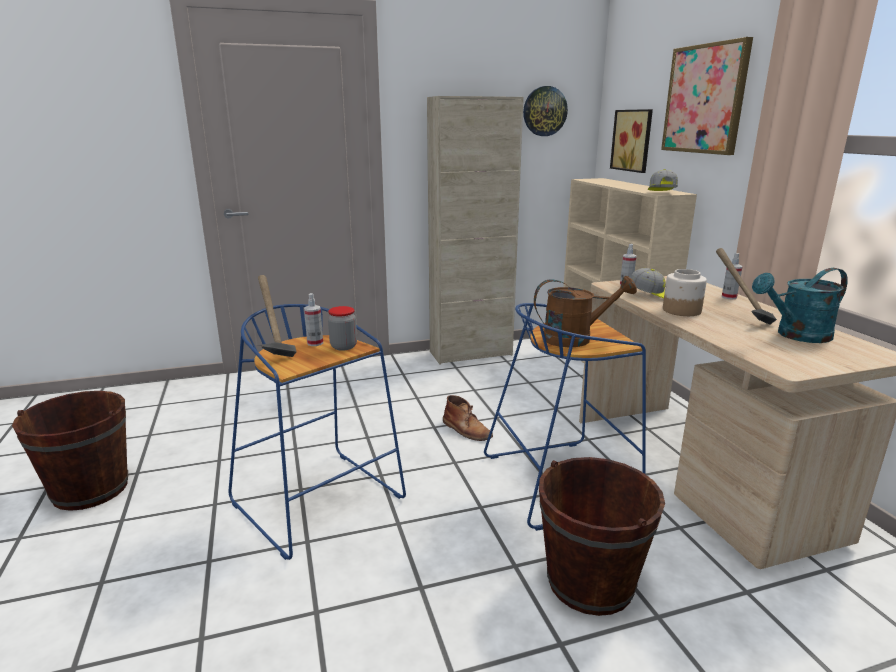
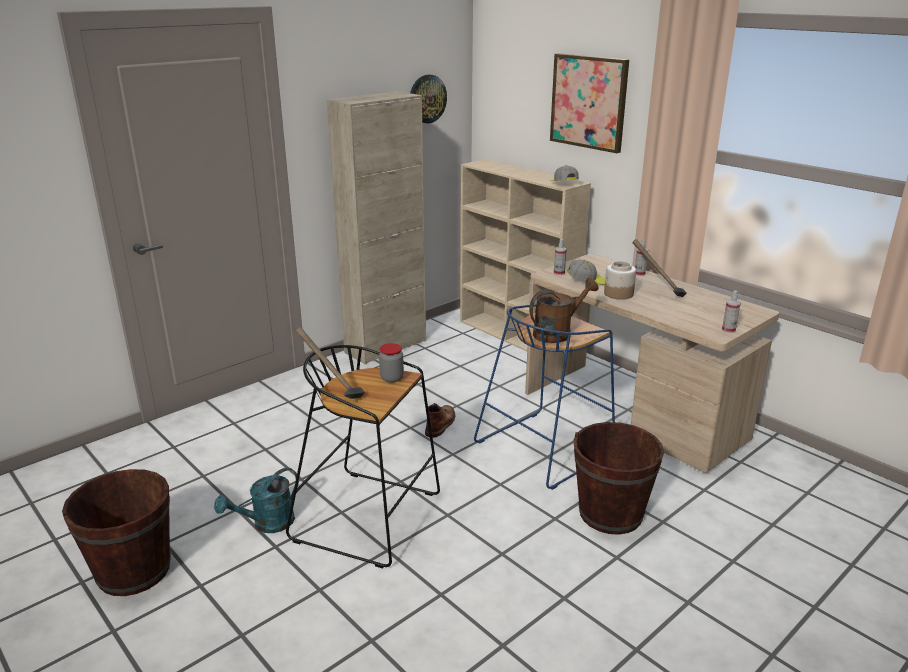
camera: 25 degrees left, 5 degrees up
(315, 343) = (361, 380): spray bottle -> spray bottle (728, 330)
(321, 502) = (370, 517): blue stool -> black stool
(467, 430) = (440, 423): brown boot -> brown boot turned 90 degrees counterclockwise
(633, 140) = (516, 126): picture -> none
(796, 335) = (704, 304): turquoise watering can -> turquoise watering can (267, 524)

